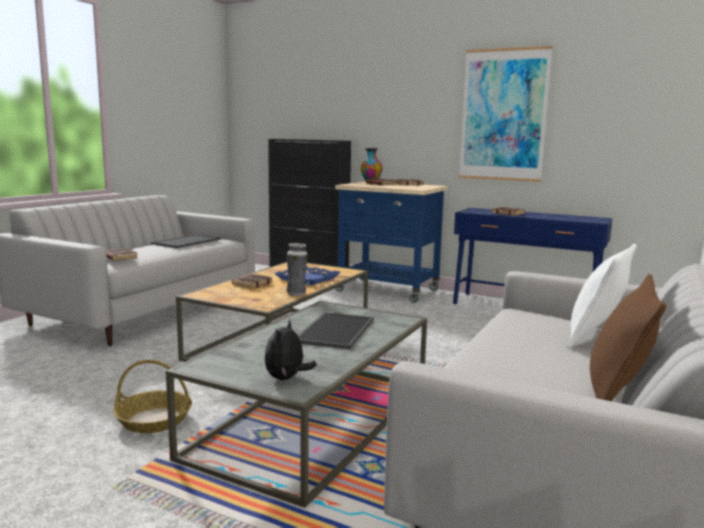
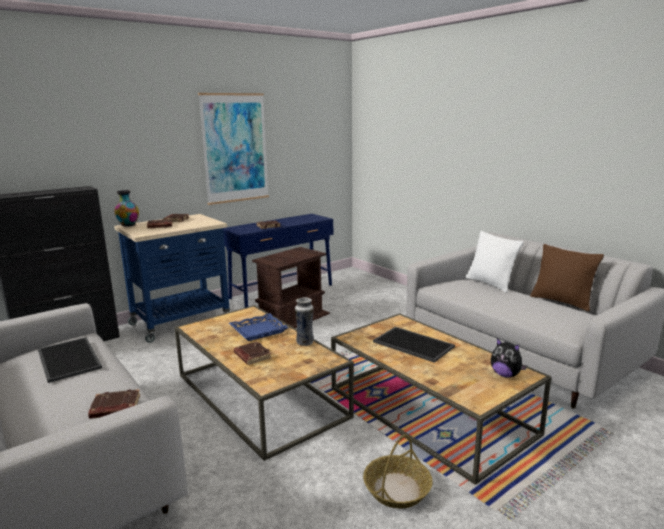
camera: 65 degrees left, 5 degrees up
(314, 421) = (429, 411): grey coffee table -> brown coffee table
(460, 323) = (291, 318): none -> brown side table

